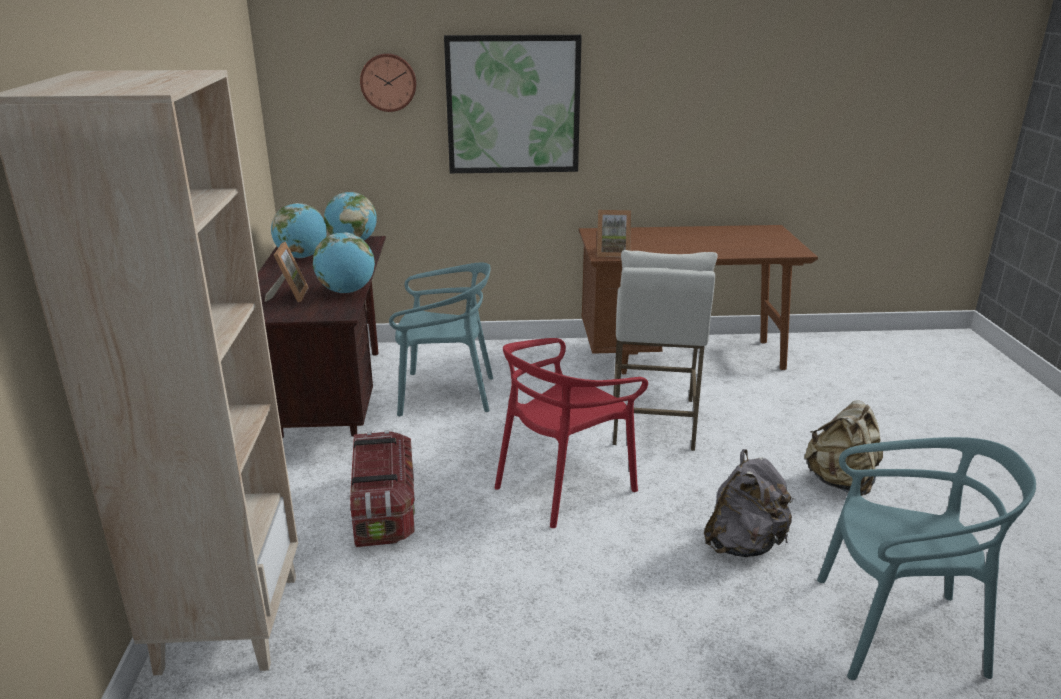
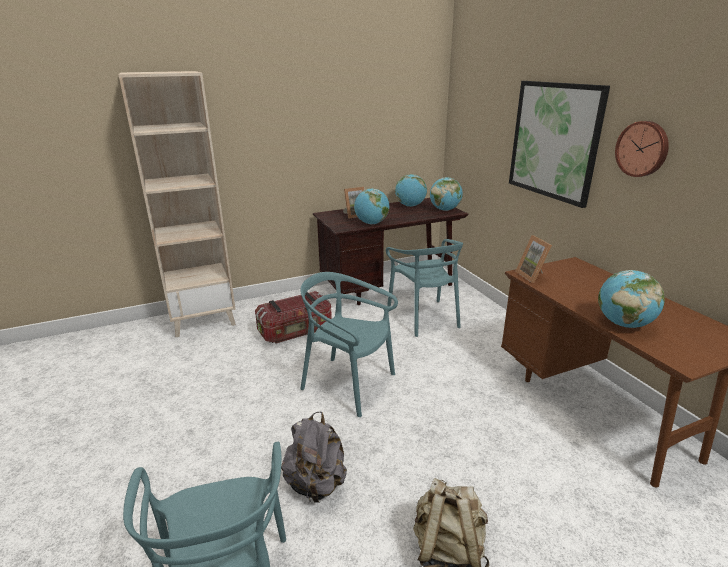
camera: 70 degrees right, 0 degrees up
(388, 82) = (494, 112): wall clock -> wall clock (642, 149)
(563, 486) = (348, 384): red chair -> turquoise chair
(653, 422) = (462, 409): white stool -> none
(730, 250) = (623, 324): none -> globe

